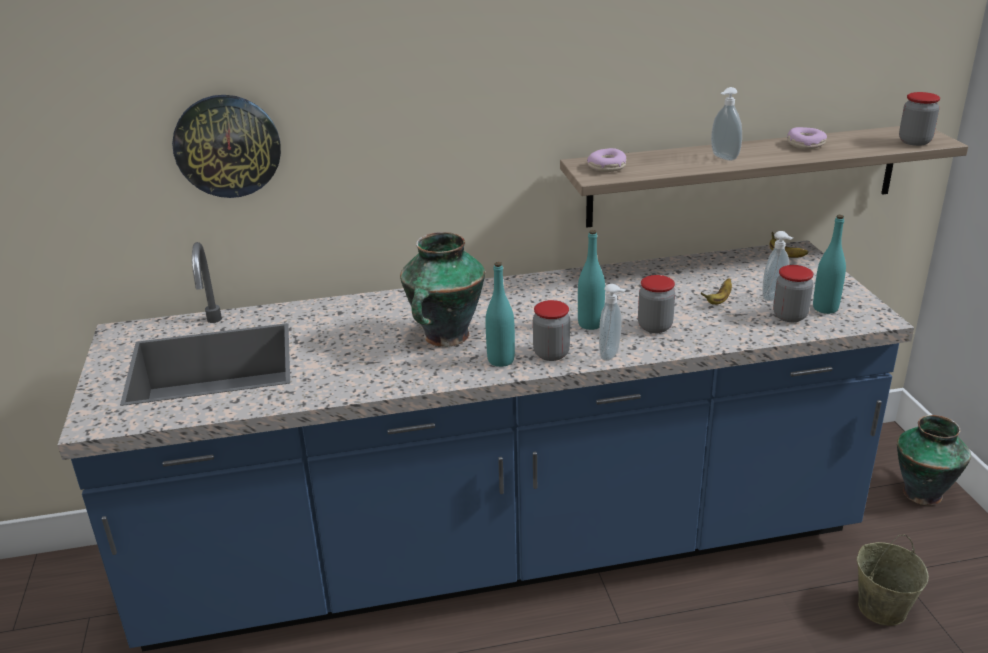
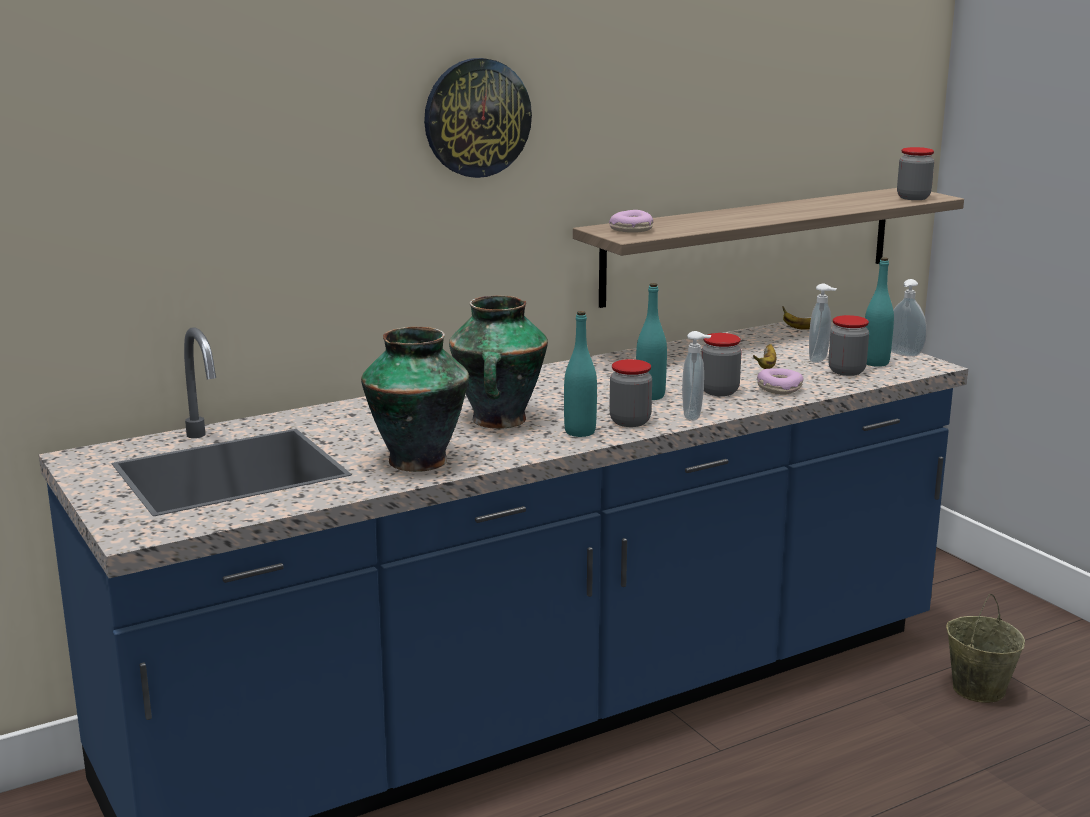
camera: 20 degrees left, 10 degrees down
(227, 146) = (215, 213): wall clock -> wall clock (476, 117)
(723, 158) = (743, 217): soap dispenser -> soap dispenser (903, 354)
(805, 144) = (812, 205): donut -> donut (779, 389)
(922, 492) = (963, 587): vase -> vase (418, 460)

